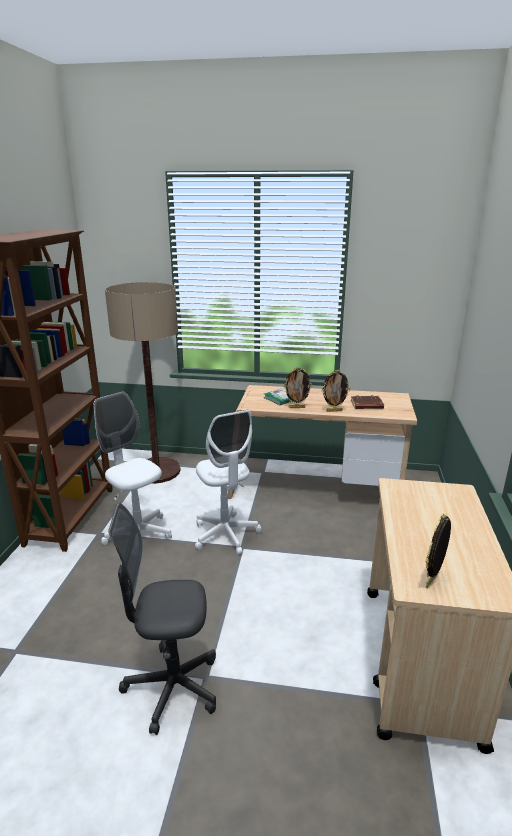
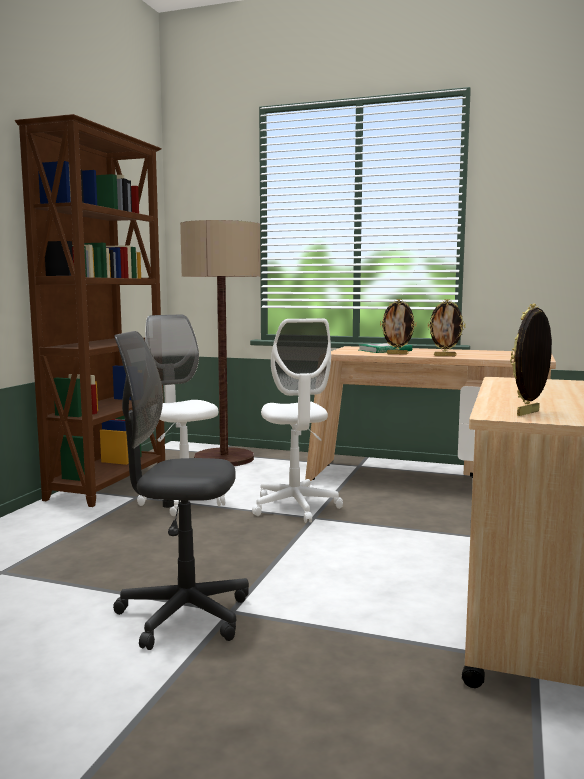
camera: 10 degrees right, 15 degrees down
(366, 405) = (490, 355): brown book -> none

